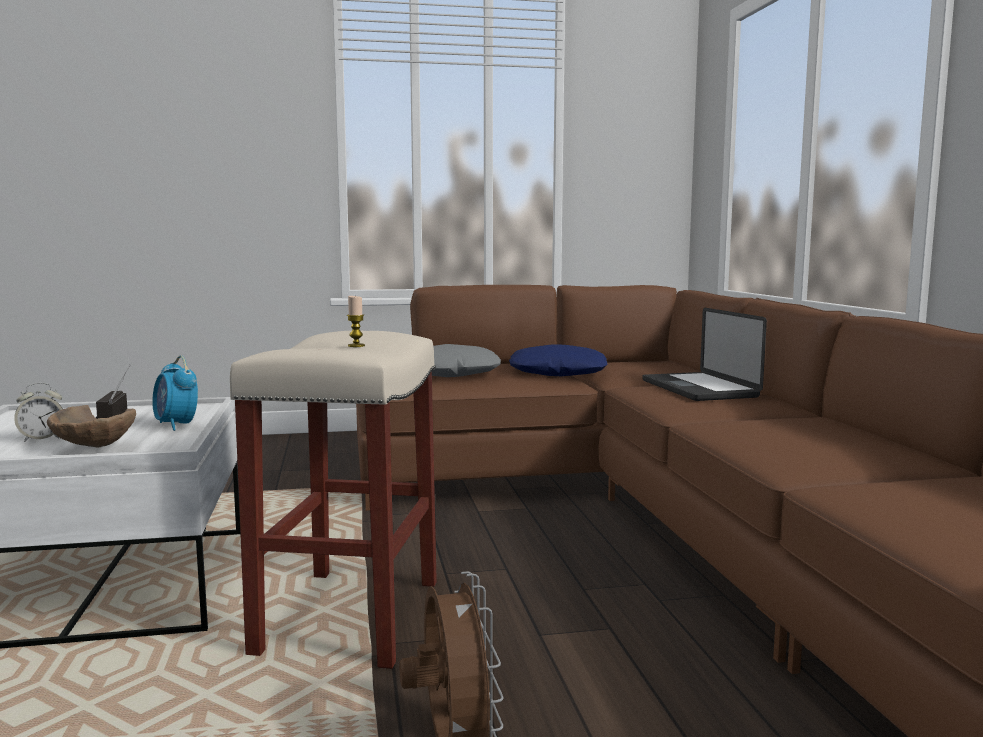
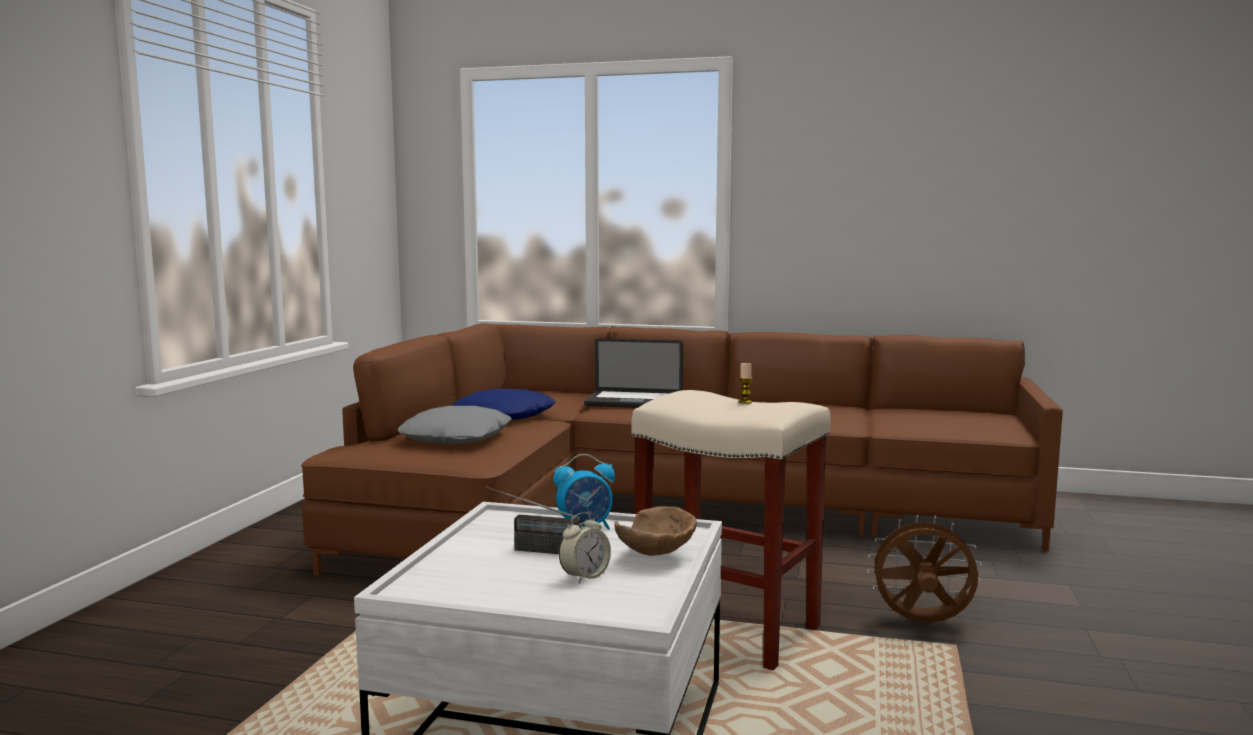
camera: 65 degrees left, 0 degrees up
(42, 439) = (585, 576): alarm clock -> alarm clock turned 45 degrees clockwise

